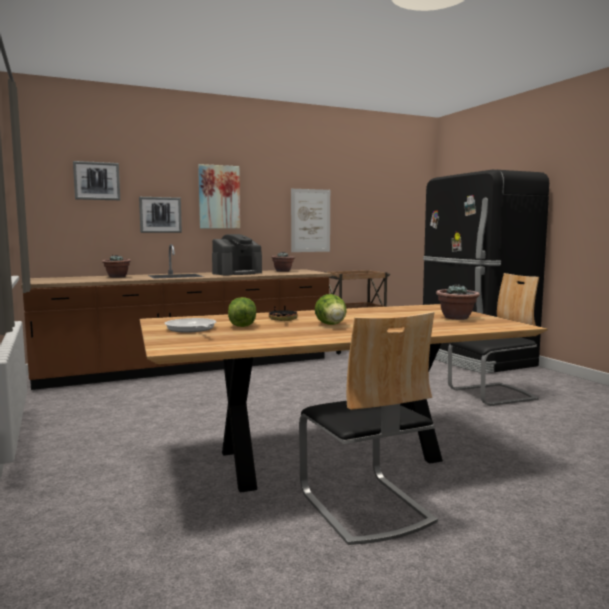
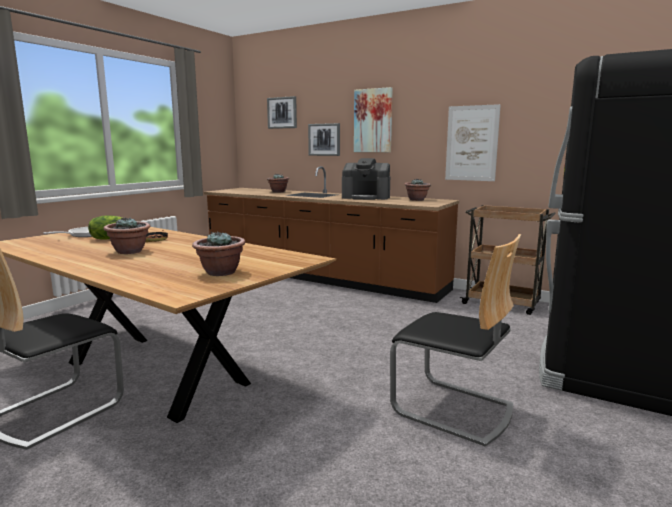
camera: 55 degrees right, 5 degrees up
(332, 325) = (129, 251): lettuce -> potted plant

